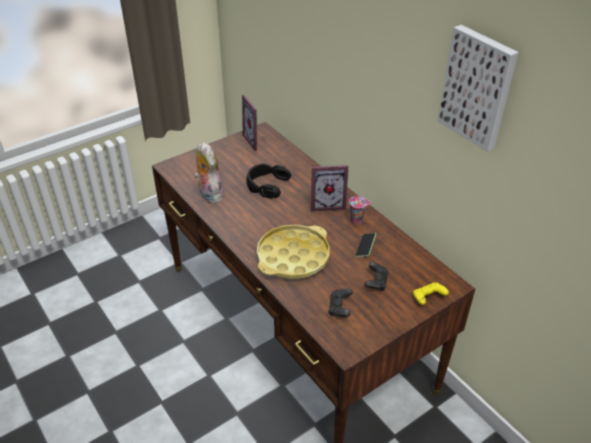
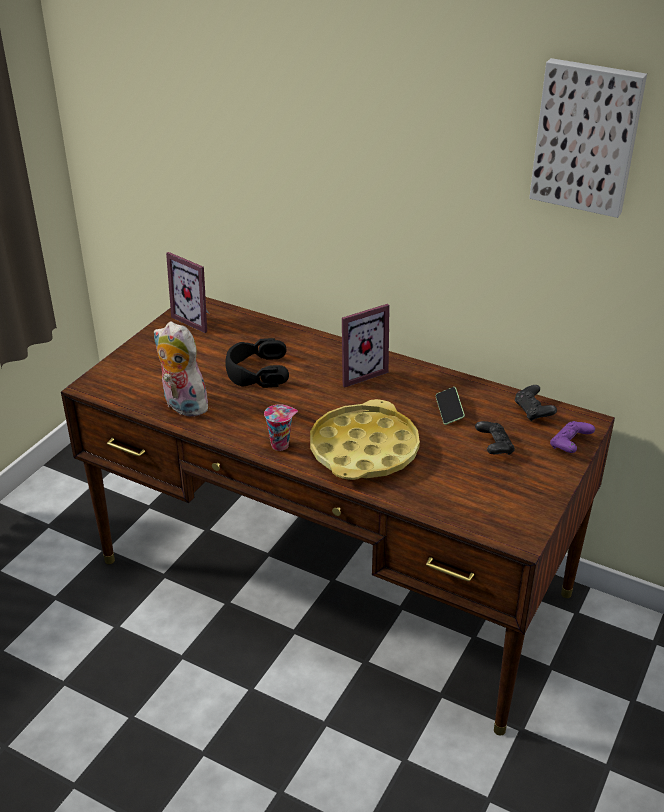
camera: 25 degrees left, 5 degrees down
(340, 308) = (473, 492): black game controller -> black game controller (533, 412)
(357, 221) = (414, 382): cup -> cup (281, 444)
(428, 298) = (570, 445): yellow game controller -> purple game controller

